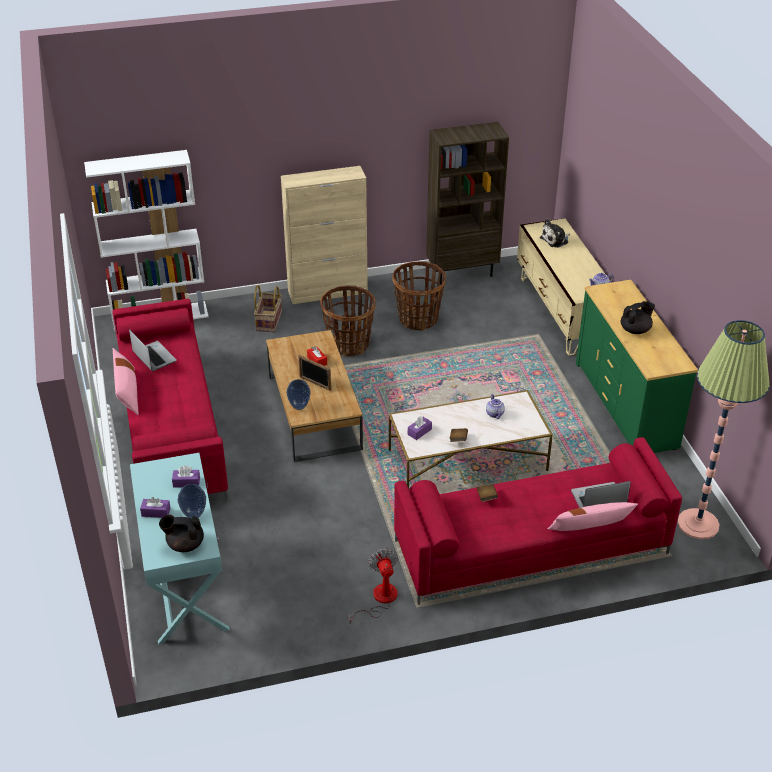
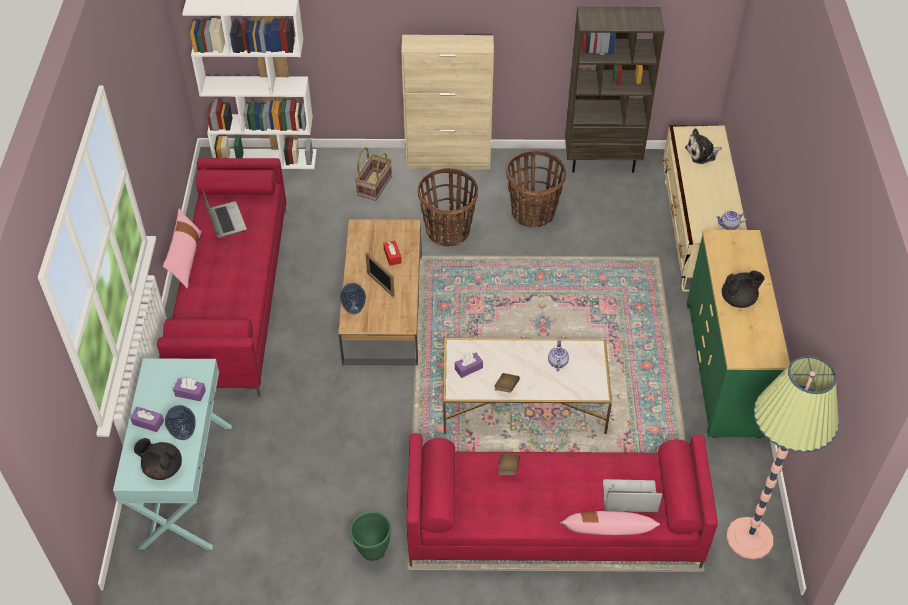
camera: 15 degrees right, 10 degrees up
(379, 600) = (372, 550): fan -> green planter

